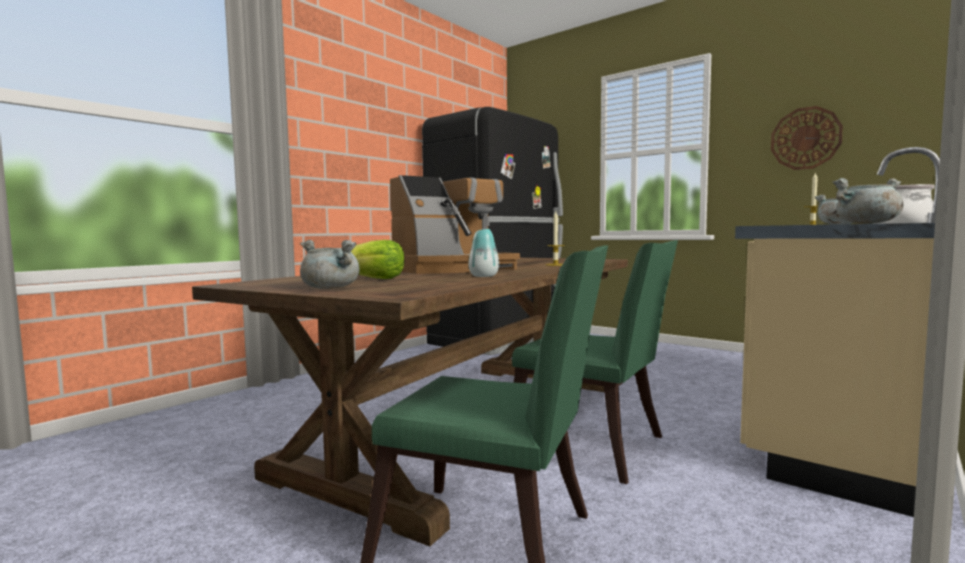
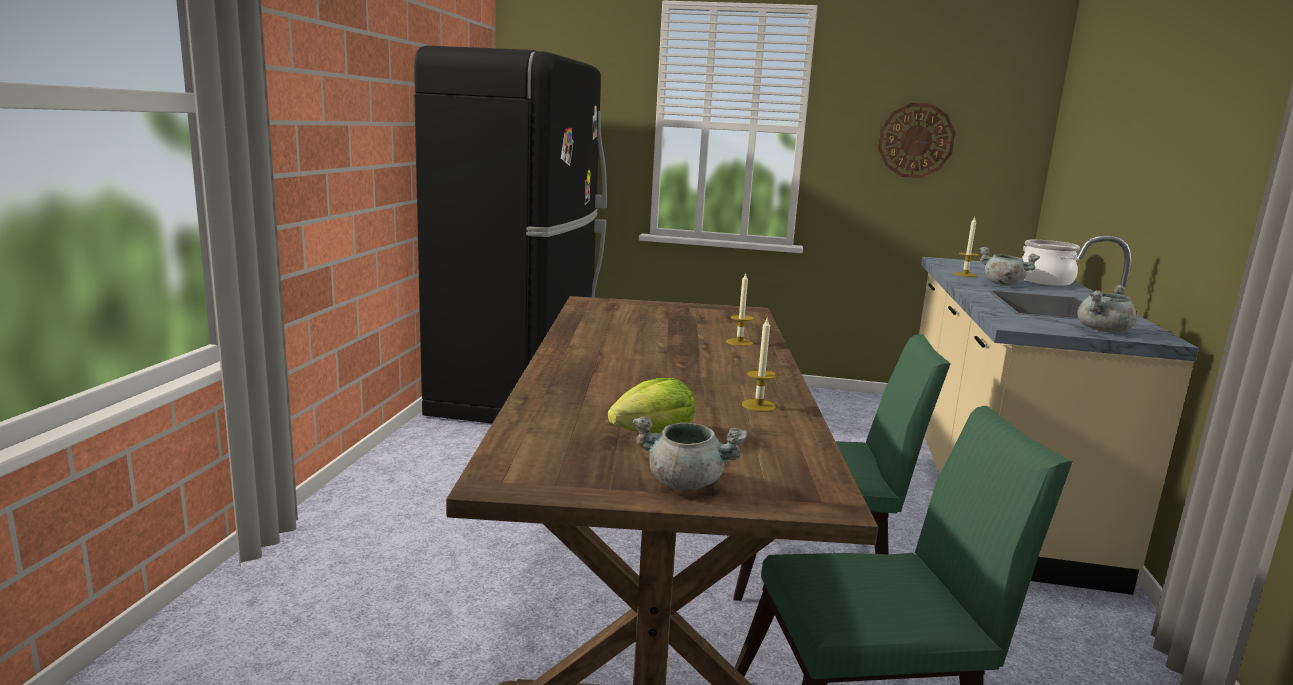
camera: 30 degrees left, 10 degrees up
(452, 269) = (653, 373): coffee machine -> none
(484, 276) = (758, 405): vase -> candle

